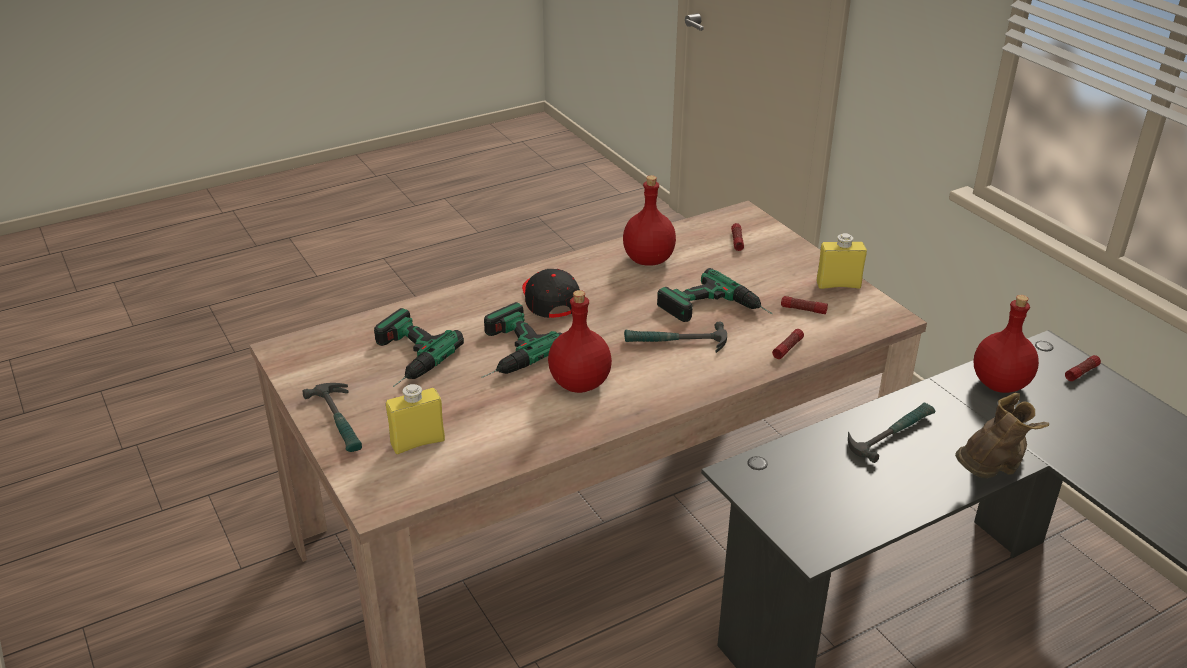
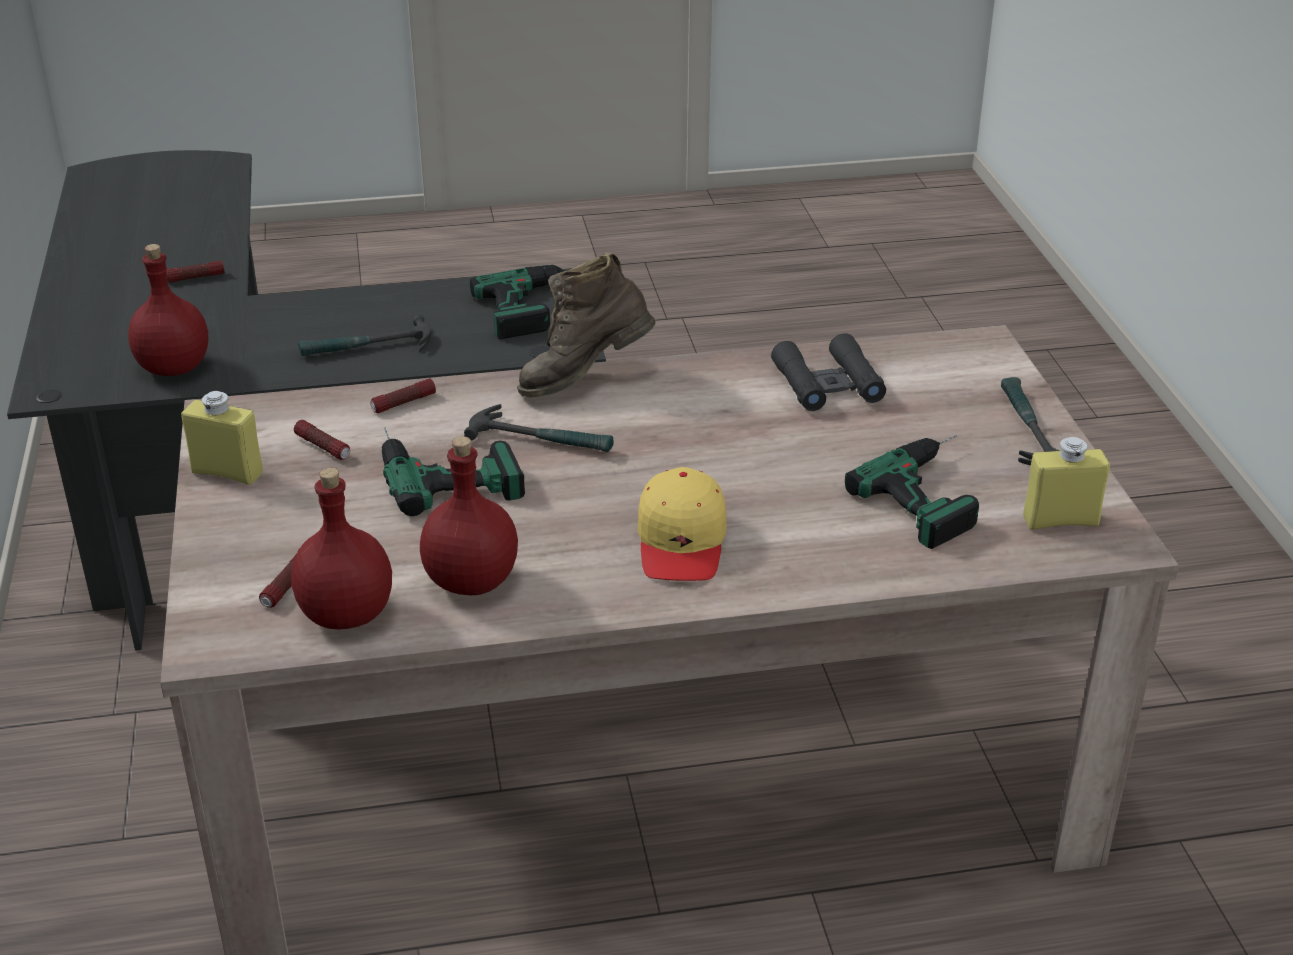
camera: 160 degrees left, 0 degrees up
(417, 442) = (931, 389): yellow bottle -> yellow bottle (1060, 521)
(500, 429) = (827, 384): none -> black binoculars
(504, 352) = (787, 474): power drill -> power drill (540, 305)
(549, 299) = (682, 541): black cap -> yellow cap
(578, 384) = (706, 414): red bottle -> red bottle (348, 614)
(990, 473) = (314, 299): brown boot -> brown boot (584, 380)
(1081, 372) = (61, 360): flashlight -> flashlight (196, 278)

